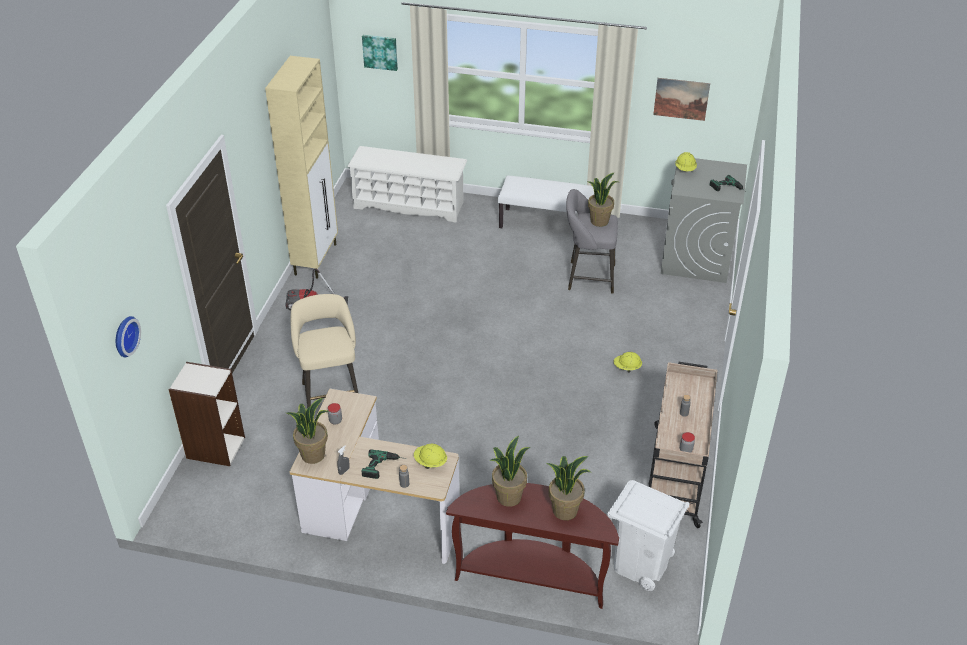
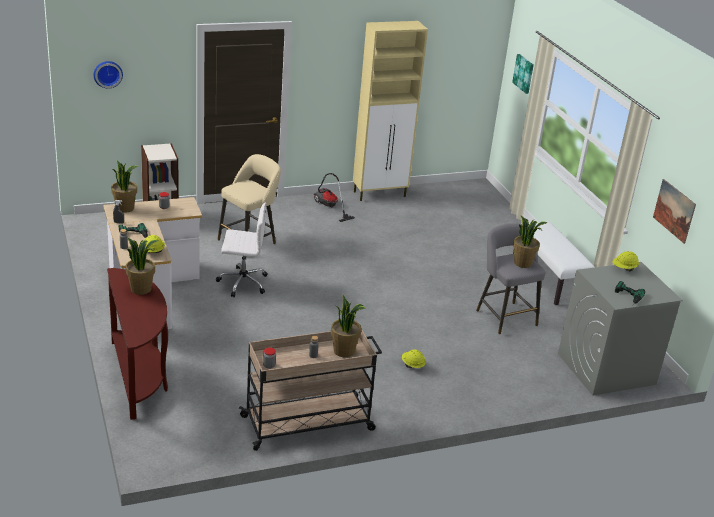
camera: 55 degrees right, 10 degrees down
(409, 205) = (488, 212): white shoe rack -> none
(409, 430) = (242, 282): none -> white office chair
(565, 510) = (145, 316): potted plant -> potted plant (344, 351)
(641, 565) = (190, 428): white trash can -> none

